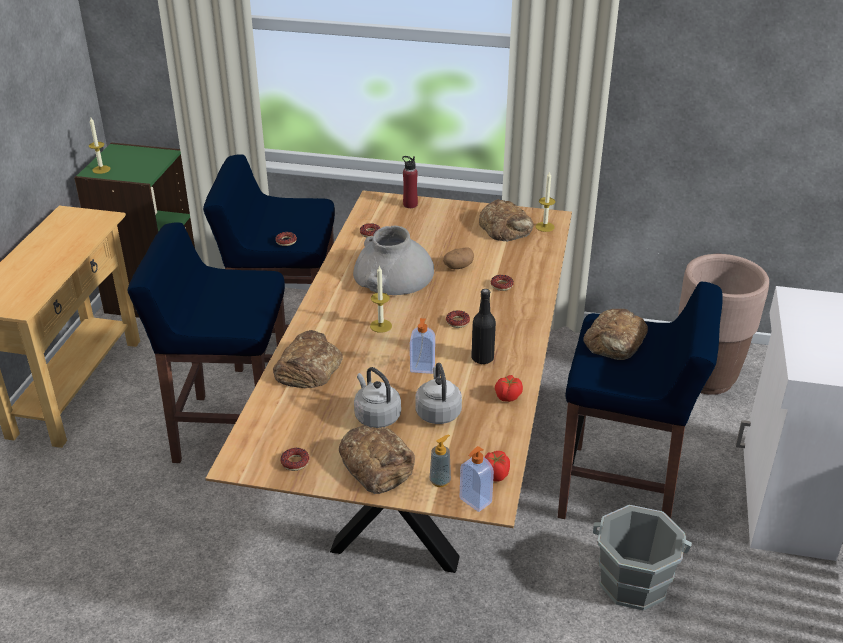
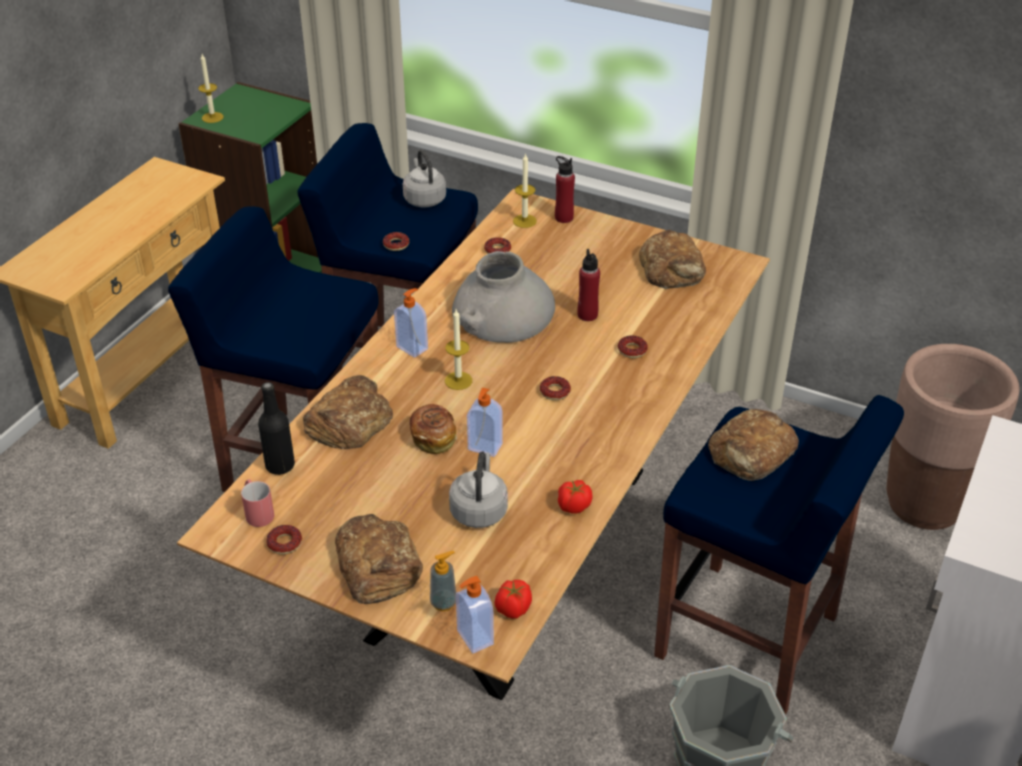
camera: 15 degrees right, 5 degrees up
(262, 444) = (257, 511): none -> red mug
(335, 308) = (413, 347): none -> soap dispenser
(376, 416) = (403, 501): grey kettle -> grey kettle (424, 199)
(379, 368) = (433, 438): none -> bread
(458, 267) = (587, 315): potato -> red bottle
(482, 358) = (564, 447): black bottle -> black bottle (280, 466)
(545, 227) = (724, 275): candle -> candle (524, 221)

